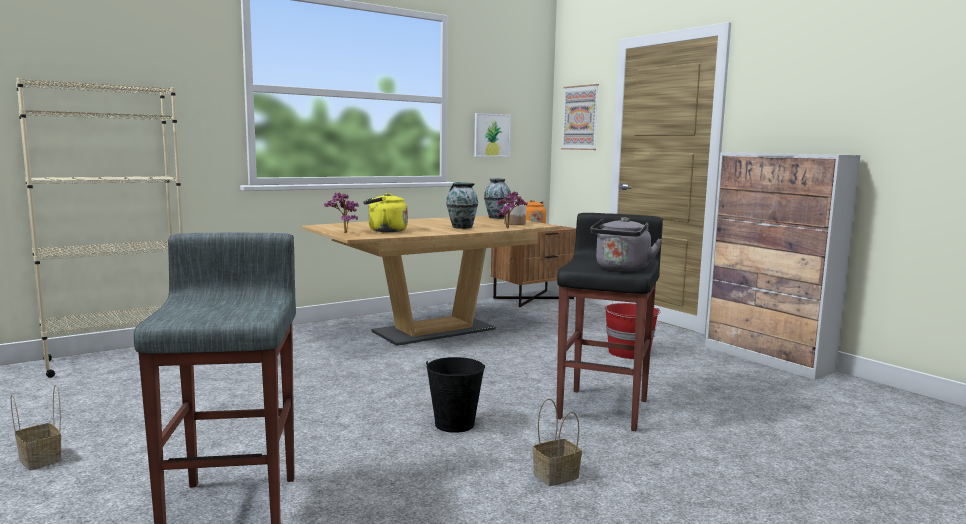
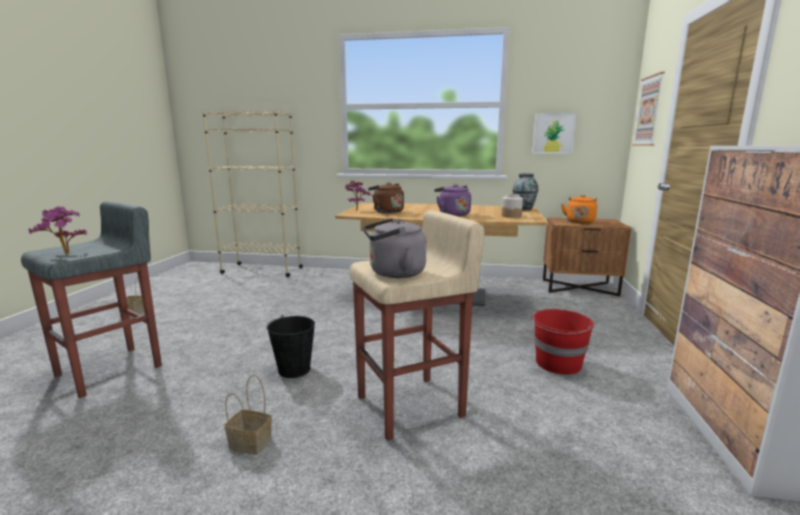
camera: 45 degrees right, 5 degrees up
(385, 231) = (387, 211): yellow kettle -> brown kettle
(461, 227) = (452, 214): vase -> purple kettle
(510, 228) = (486, 219): potted plant -> potted plant (65, 254)
(604, 408) = (412, 406): black stool -> beige stool

